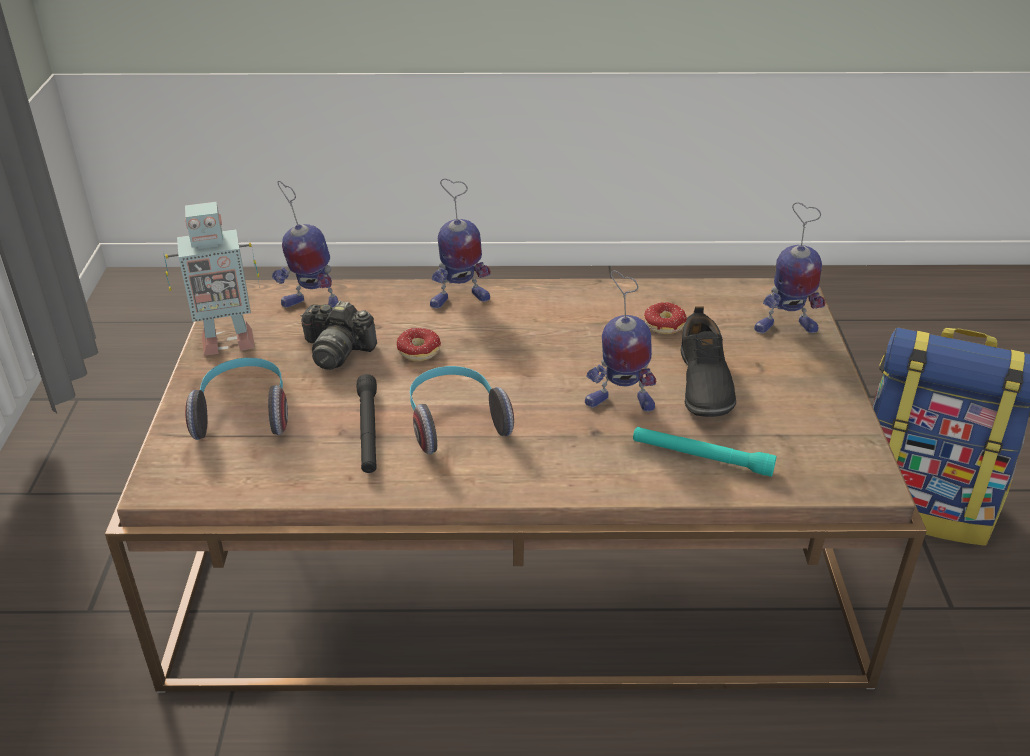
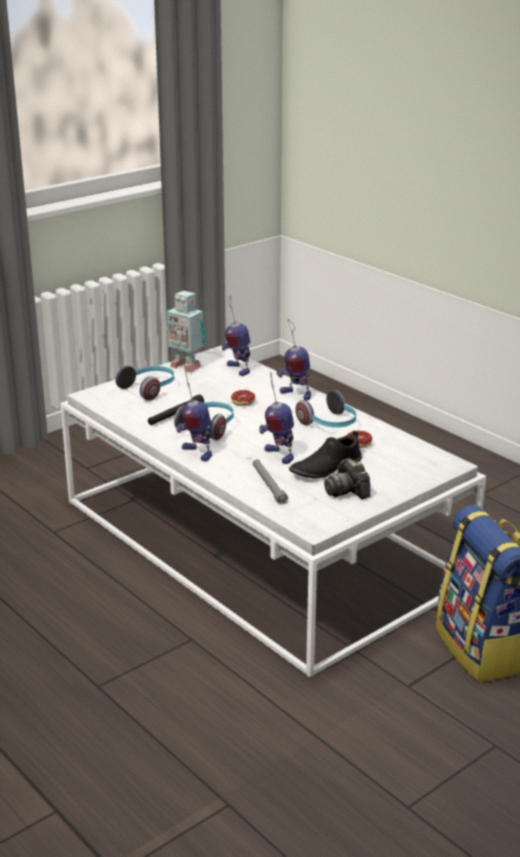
camera: 50 degrees right, 10 degrees down
(337, 351) = (215, 387): camera -> camera (347, 491)
(517, 545) = (261, 541): brown coffee table -> white coffee table
(581, 318) = (329, 424): none -> headphones
(701, 457) = (268, 485): turquoise flashlight -> grey flashlight
(784, 328) = (410, 472): toy robot -> toy robot (196, 453)

